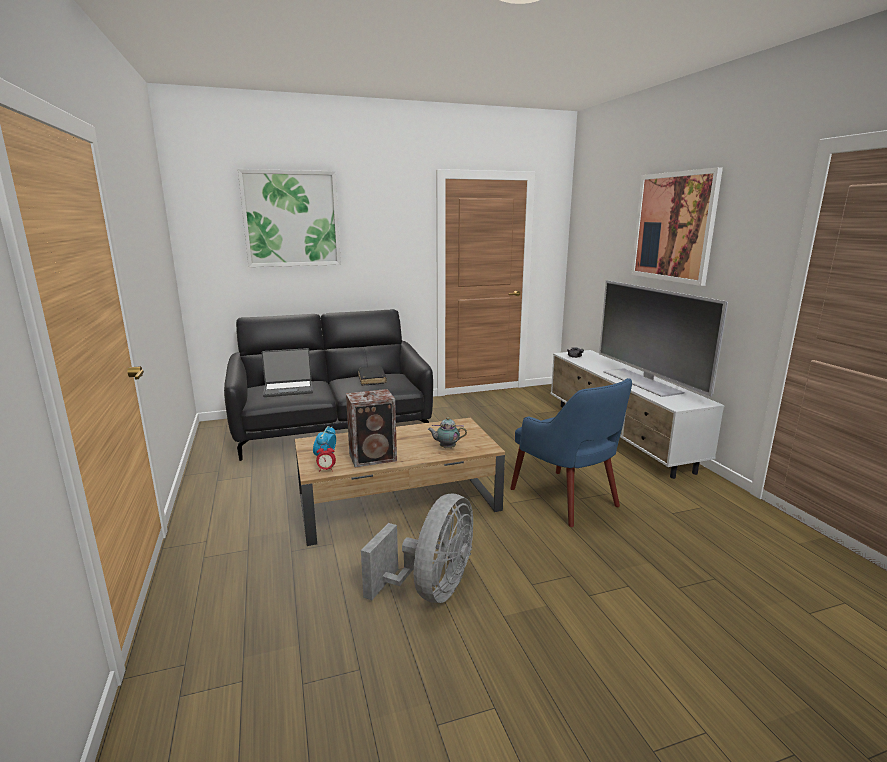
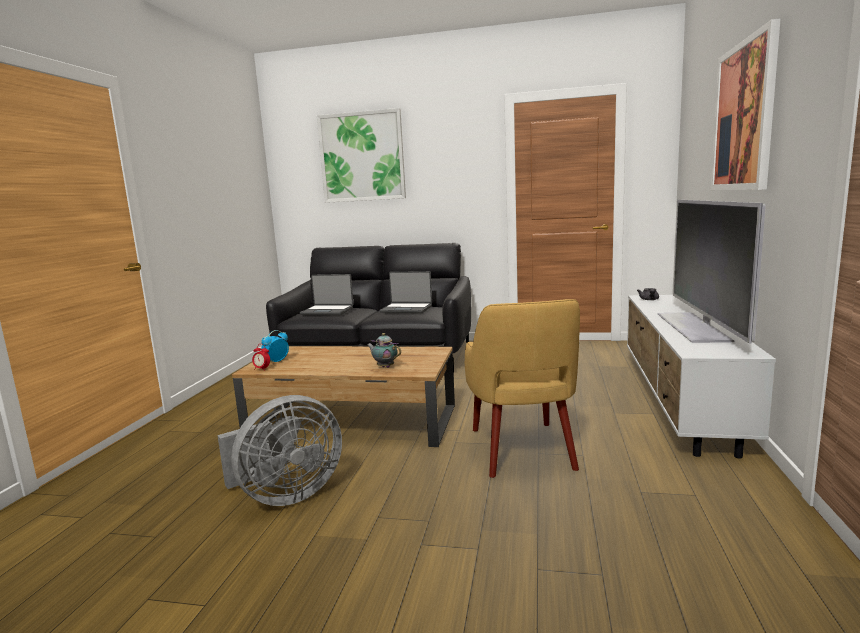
camera: 30 degrees right, 5 degrees down
(372, 380) = (407, 309): black book -> laptop
(374, 457) = (312, 366): speaker -> none
(566, 498) = (522, 450): blue armchair -> yellow armchair

